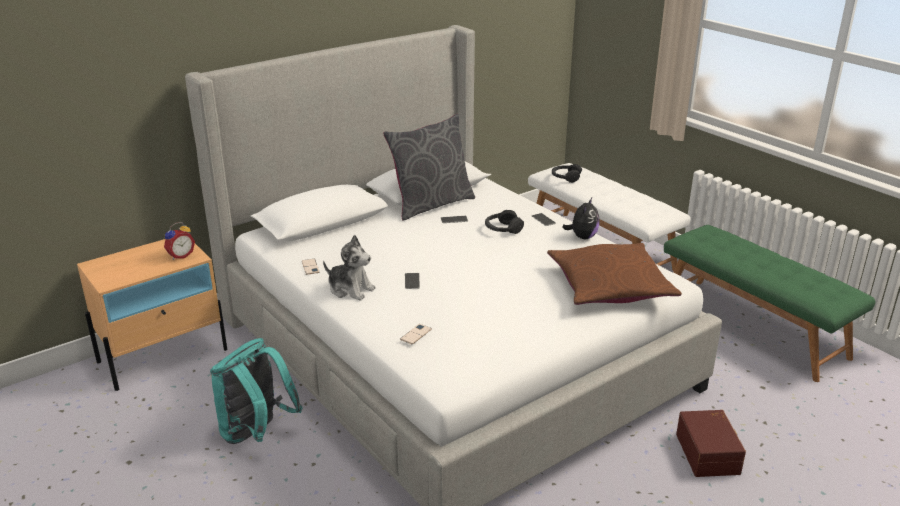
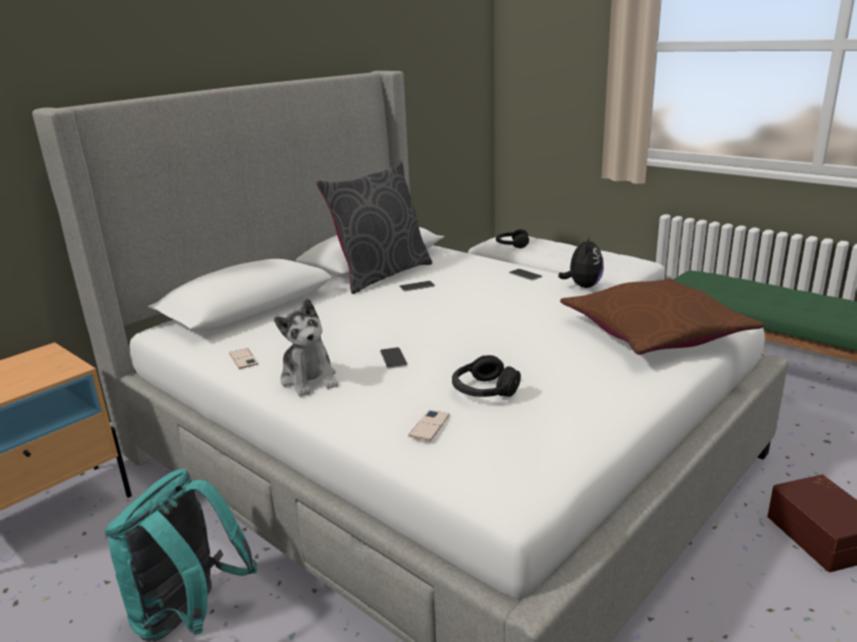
camera: 10 degrees left, 5 degrees down
(180, 255) = (48, 369): alarm clock -> none
(350, 289) = (309, 379): plush toy -> plush toy turned 45 degrees clockwise
(503, 229) = (482, 289): black headphones -> black headphones (484, 390)

